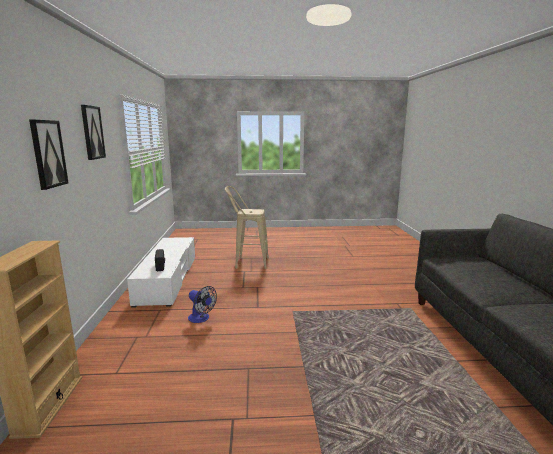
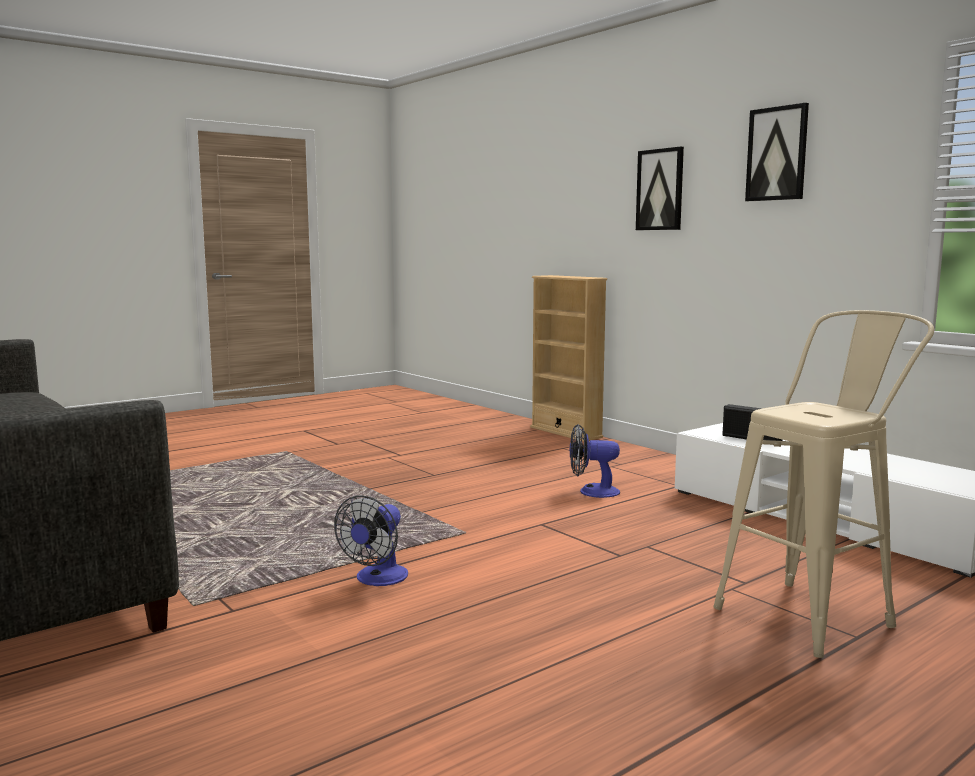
camera: 145 degrees right, 5 degrees down
(344, 301) = (377, 579): none -> fan

